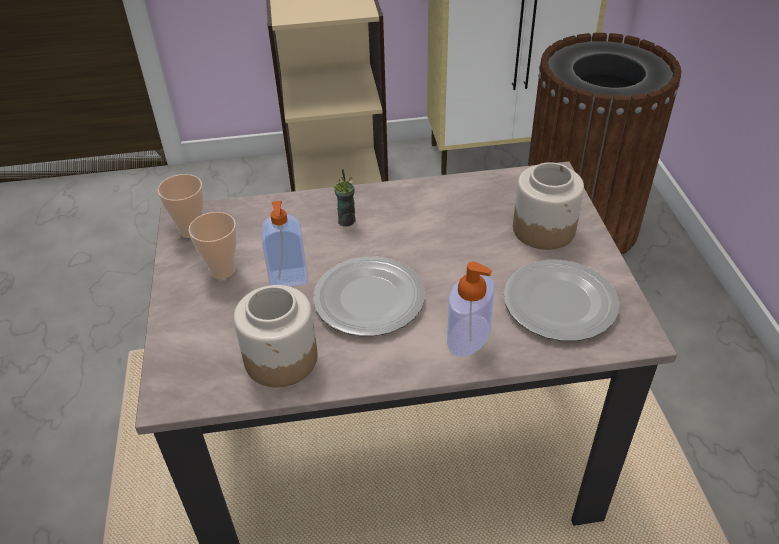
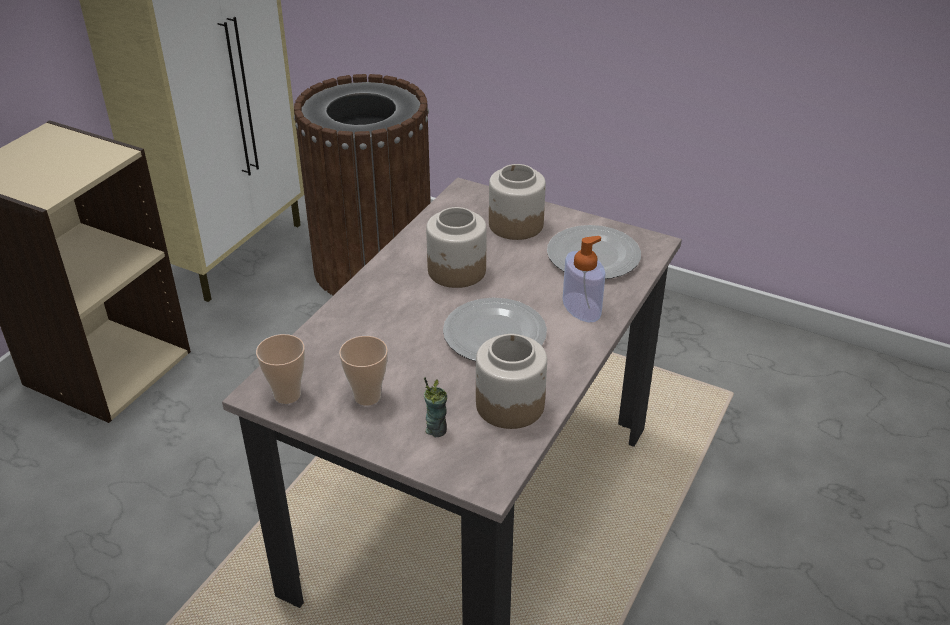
camera: 55 degrees left, 5 degrees down
(288, 279) = (423, 364): soap dispenser -> none
(347, 220) = (389, 305): cup -> cup (436, 429)
(432, 231) = (457, 271): none -> jar

